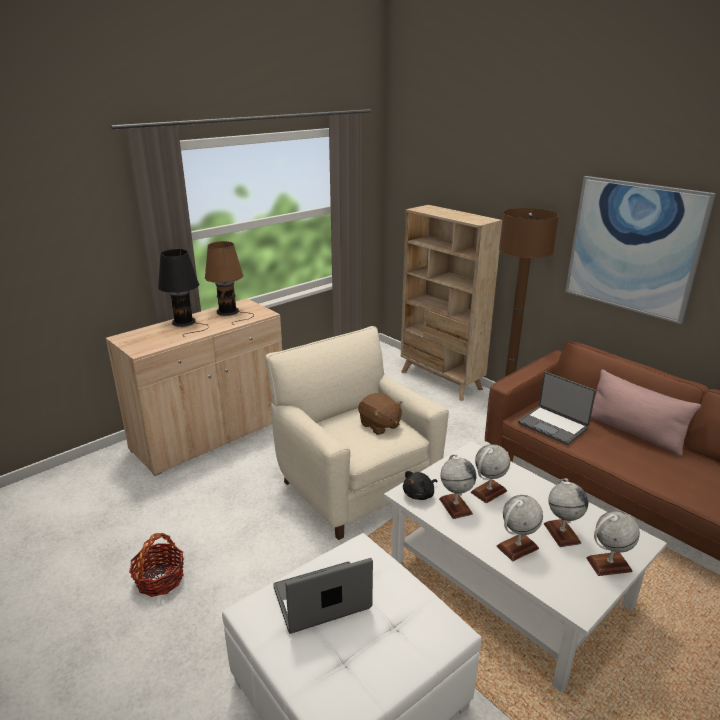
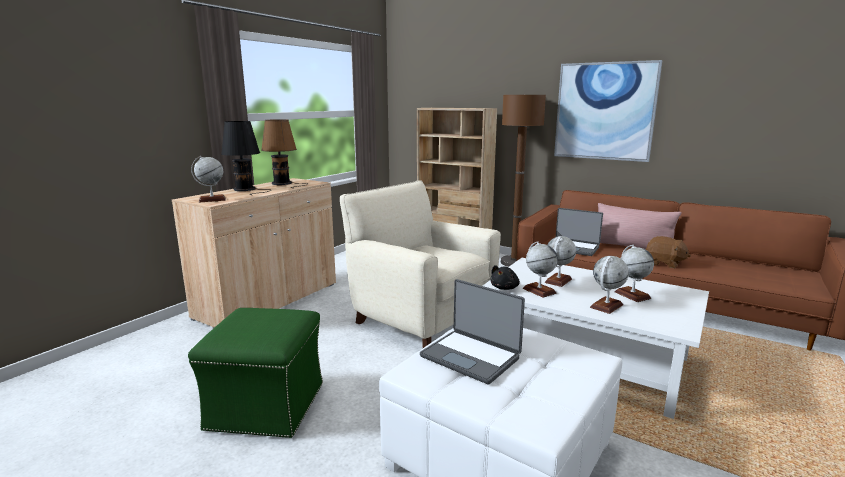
camera: 15 degrees left, 10 degrees down
(160, 579) = (267, 405): basket -> green ottoman
(322, 600) = (471, 356): laptop -> laptop turned 105 degrees counterclockwise
(379, 425) = (444, 252): brown plush toy -> brown plush toy (664, 263)
(608, 564) = (681, 306): globe -> globe (212, 199)

